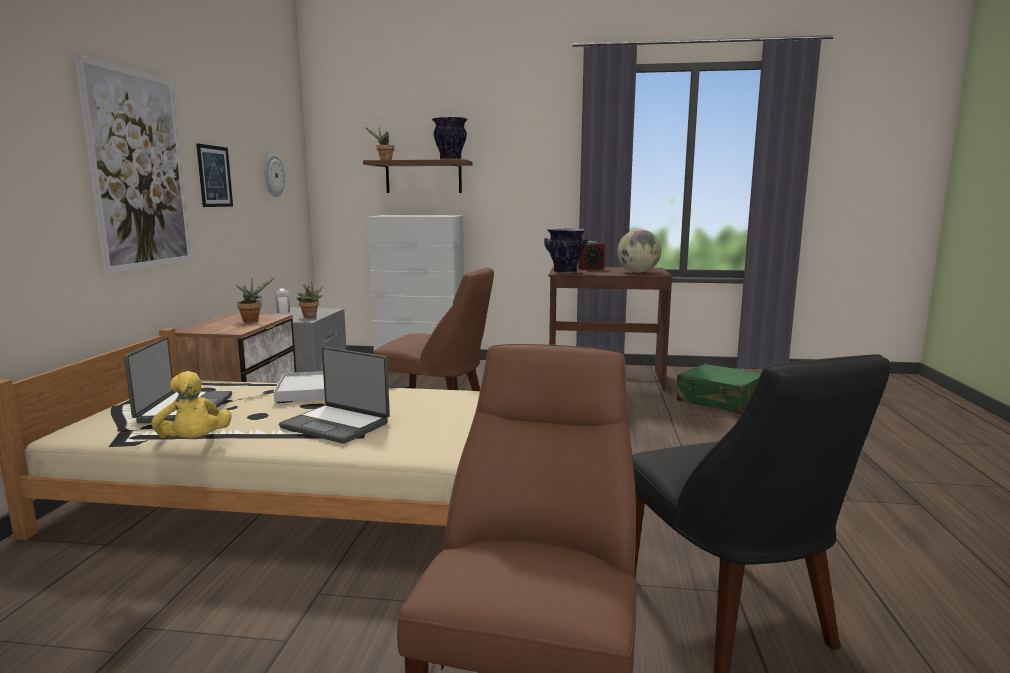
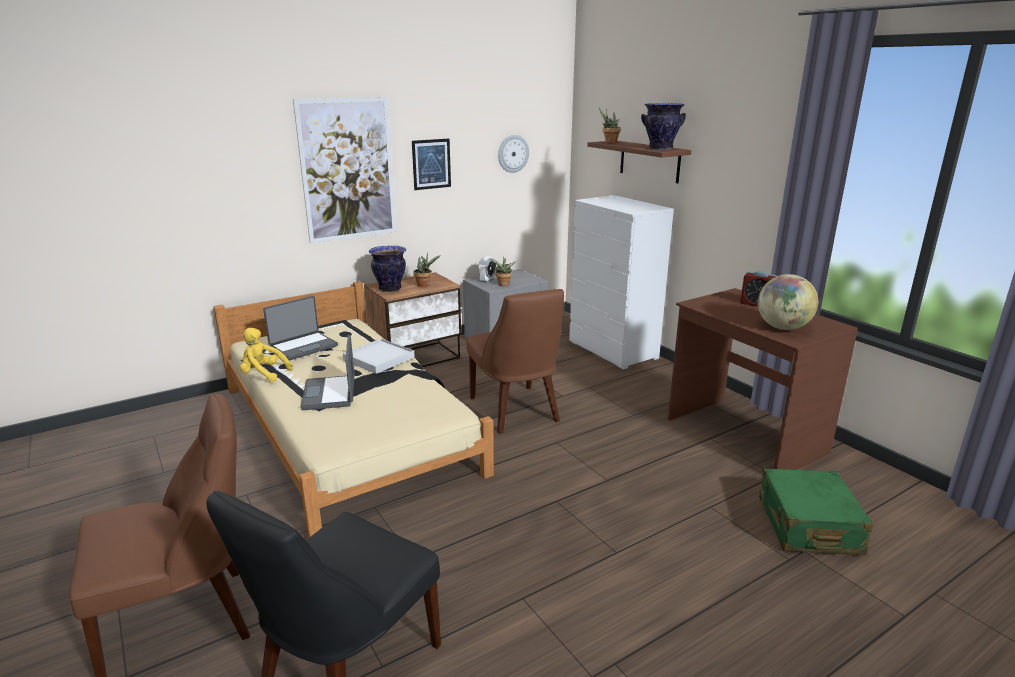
camera: 50 degrees right, 10 degrees up
(194, 443) = (263, 374): yellow plush toy -> yellow plush toy turned 90 degrees clockwise
(565, 272) = (704, 303): vase -> vase (389, 289)

